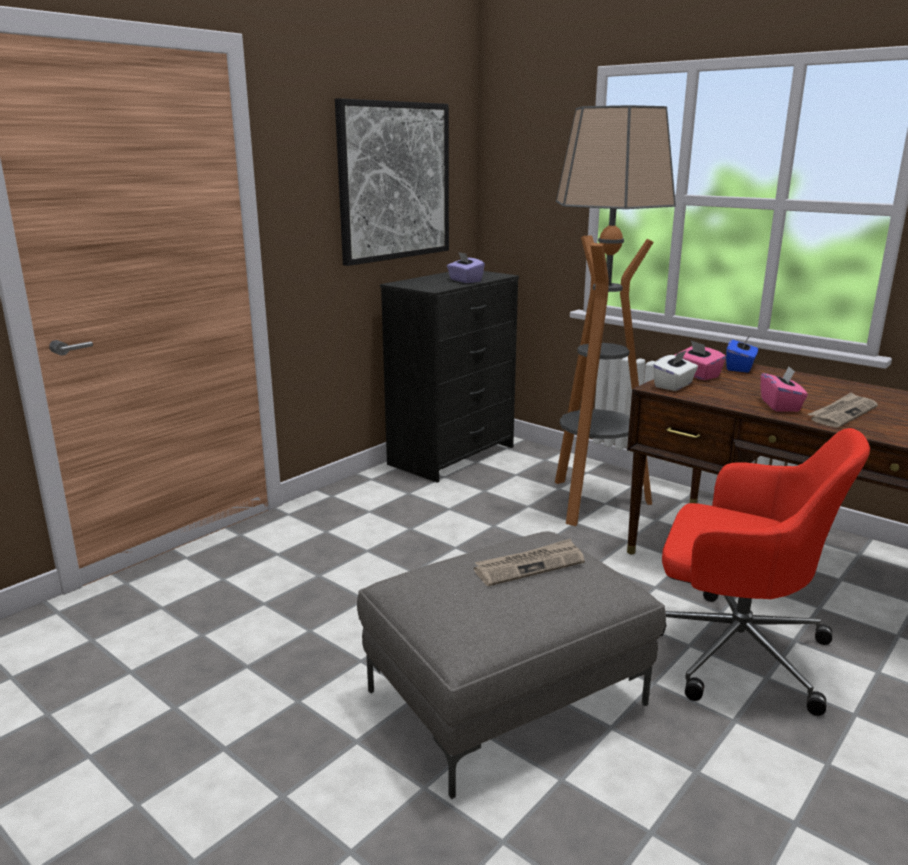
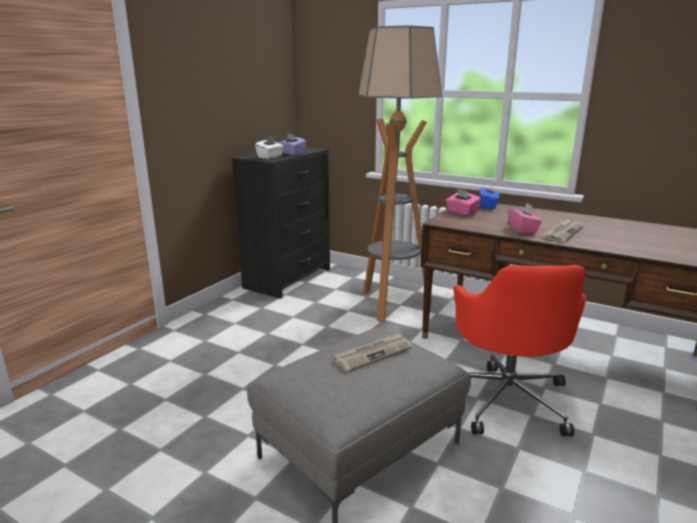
camera: 10 degrees left, 0 degrees up
(394, 181) = (237, 83): picture -> none
(674, 385) = (449, 220): white tissue box -> white tissue box (270, 157)
(734, 650) = (507, 399): red office chair -> red office chair turned 75 degrees clockwise

